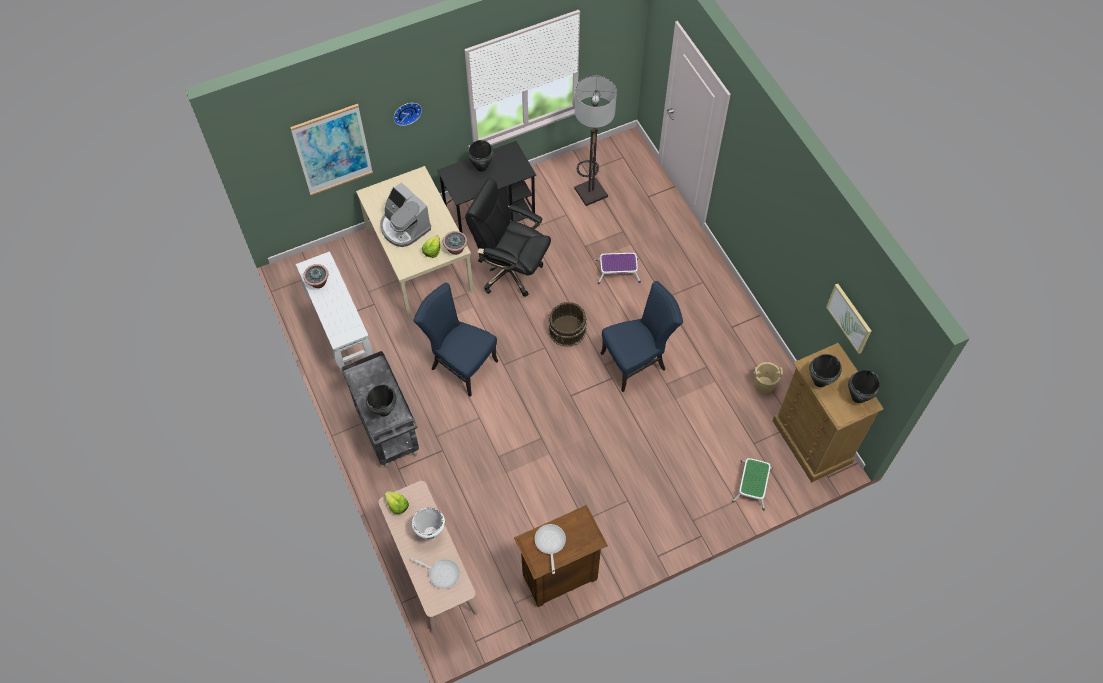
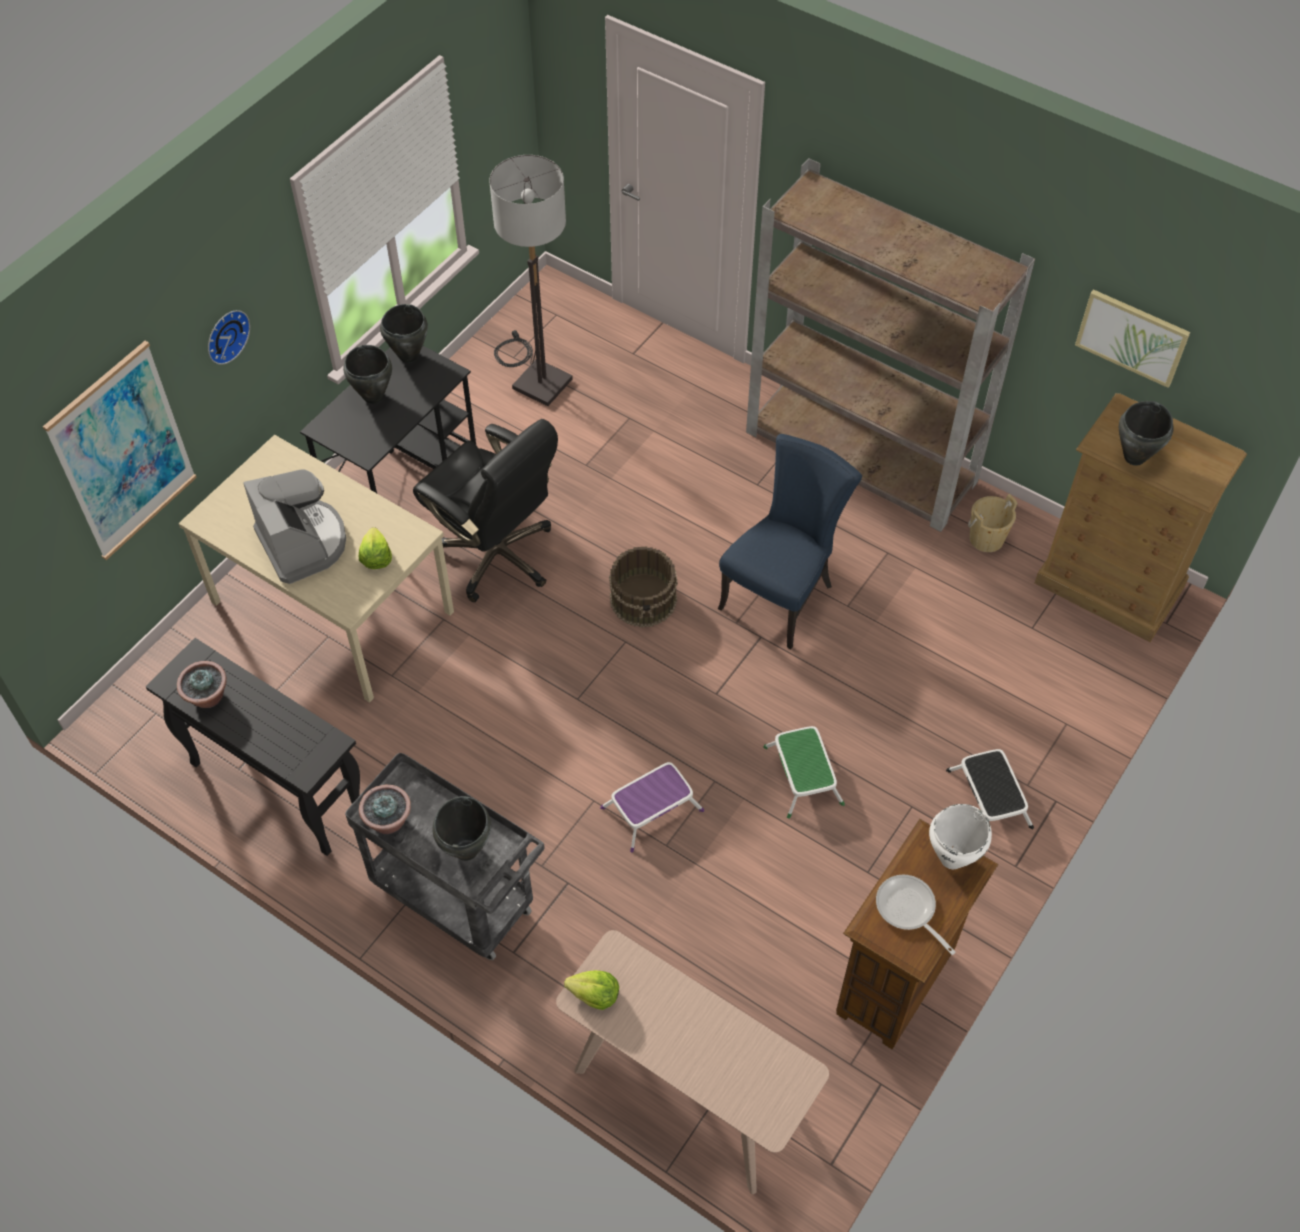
camera: 30 degrees left, 5 degrees down
(343, 338) = (276, 788): white console table -> black console table
(404, 227) = (303, 543): coffee machine -> coffee machine turned 135 degrees counterclockwise
(430, 532) = (682, 1008): white cooking pot -> white cooking pot (951, 858)
(441, 573) = (748, 1066): frying pan -> none
(456, 249) = (414, 537): potted plant -> potted plant (388, 821)
(460, 364) = (506, 732): blue chair -> none
(511, 272) = (495, 554): black office chair -> black office chair turned 135 degrees counterclockwise
(618, 271) = (661, 478): purple step ladder -> purple step ladder (652, 809)
(668, 517) = (988, 799): none -> black step ladder
(728, 308) = (861, 457): none -> brown bookcase
(752, 485) = (1072, 688): green step ladder -> green step ladder (802, 775)
(857, 397) = (1201, 454): black cooking pot -> black cooking pot (408, 356)

